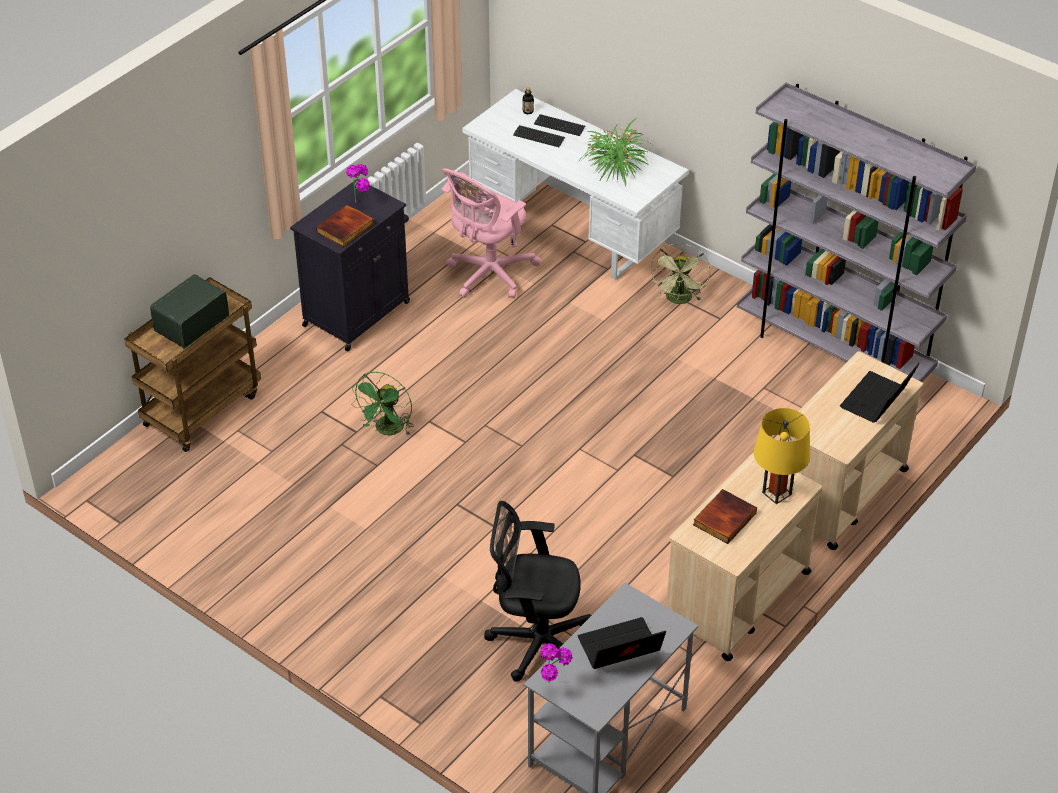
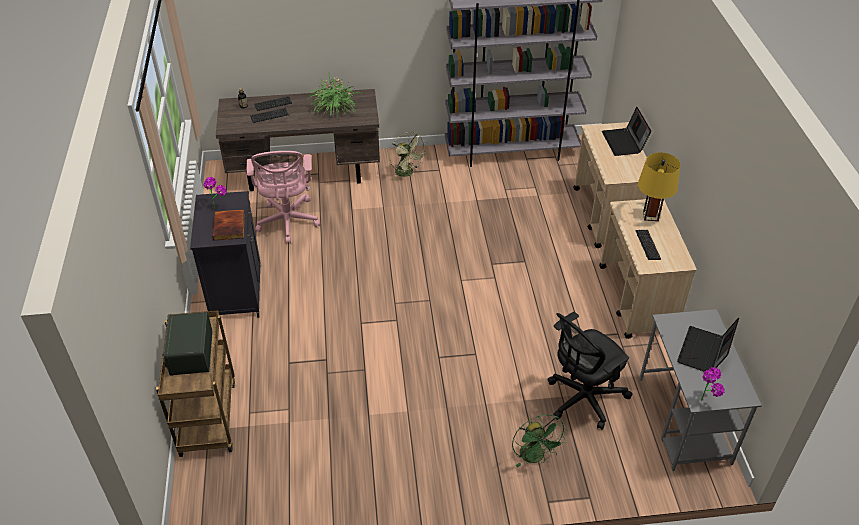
camera: 45 degrees left, 0 degrees up
(387, 431) = (344, 345): green fan -> green fan (535, 457)
(574, 232) = (306, 172): white desk -> brown desk
(723, 518) = (647, 245): book -> keyboard

